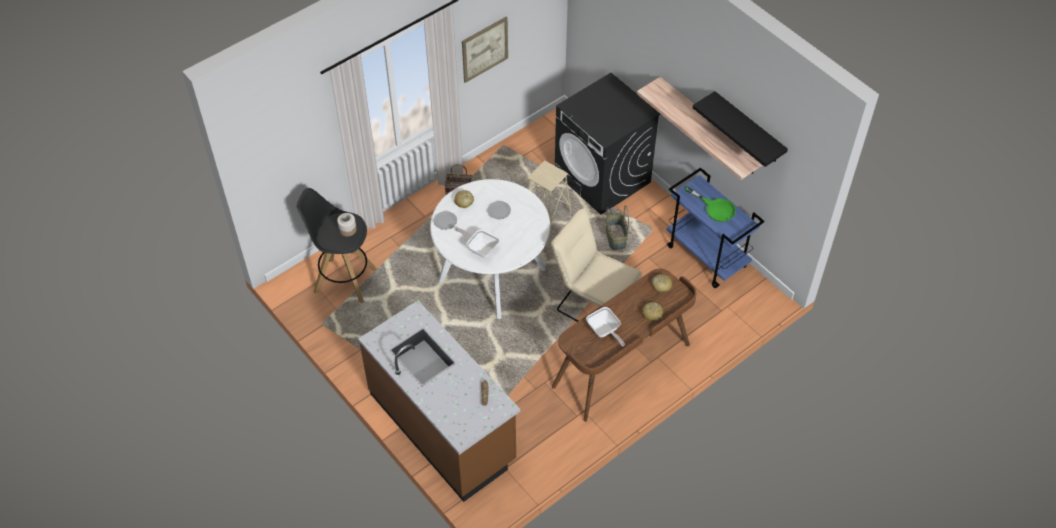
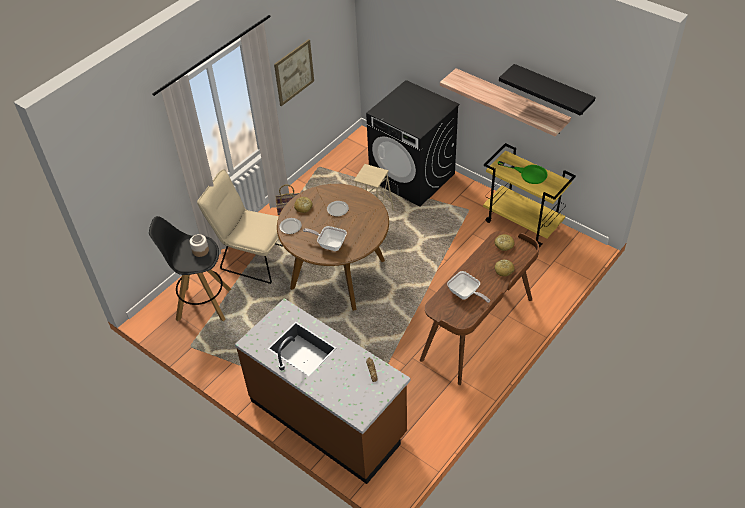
camera: 10 degrees left, 5 degrees down
(492, 275) = (338, 274): white dining table -> brown dining table
(593, 303) = (435, 280): beige chair -> beige chair (252, 257)
(616, 237) = (439, 223): basket -> none
(707, 256) = (522, 223): blue cart -> yellow cart

